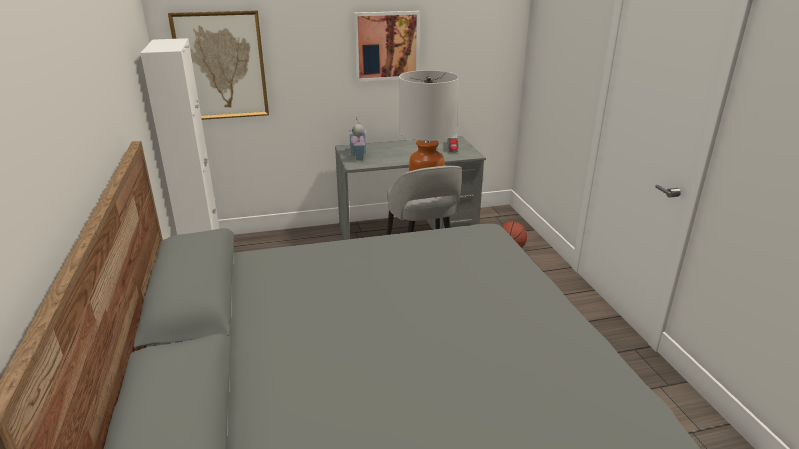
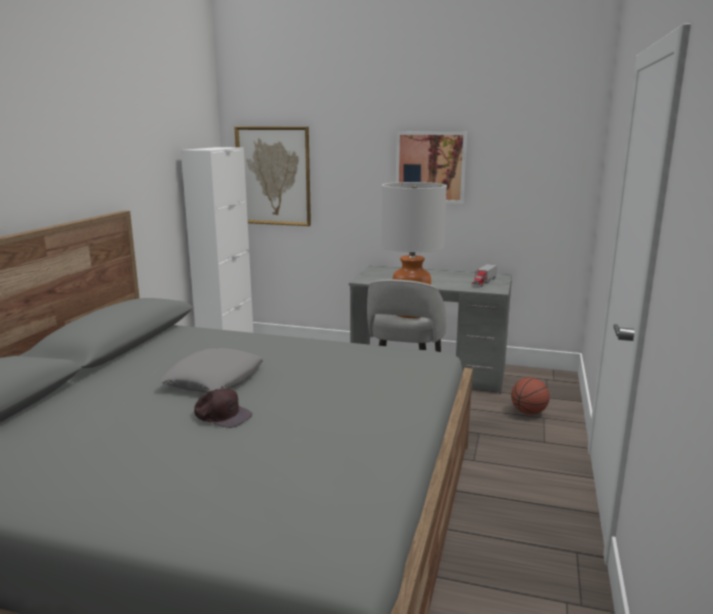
camera: 30 degrees right, 10 degrees down
(352, 305) = (214, 379): none -> grey pillow
(358, 155) = (378, 274): toy house -> none
(418, 341) = (222, 415): none -> brown cap

